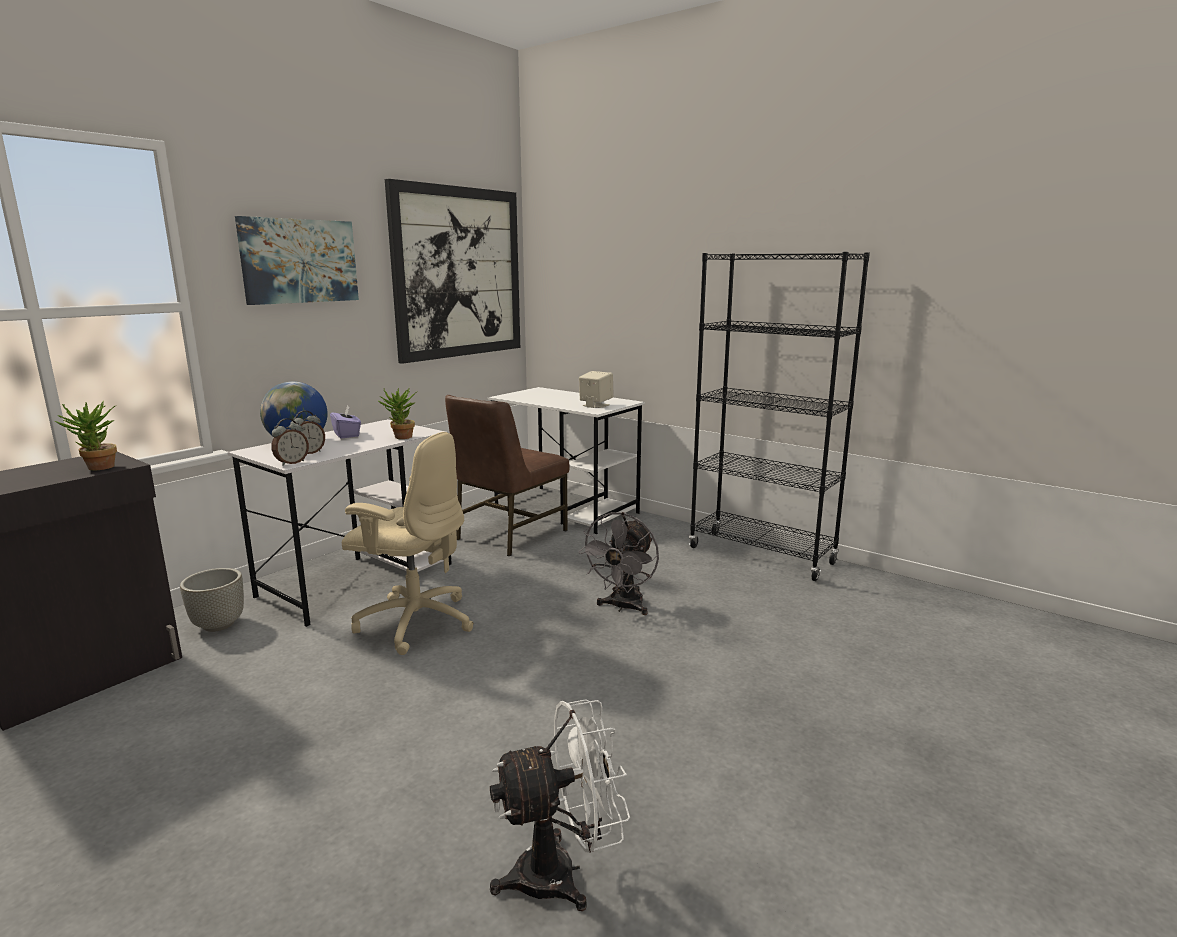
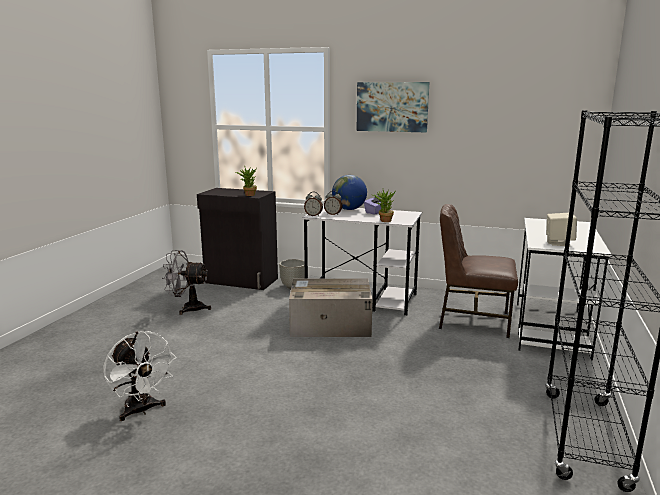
camera: 70 degrees right, 0 degrees up
(414, 622) = (329, 324): beige office chair -> cardboard box
(458, 273) = (524, 117): picture -> none
(623, 607) = (404, 383): grey fan -> grey fan (188, 308)

